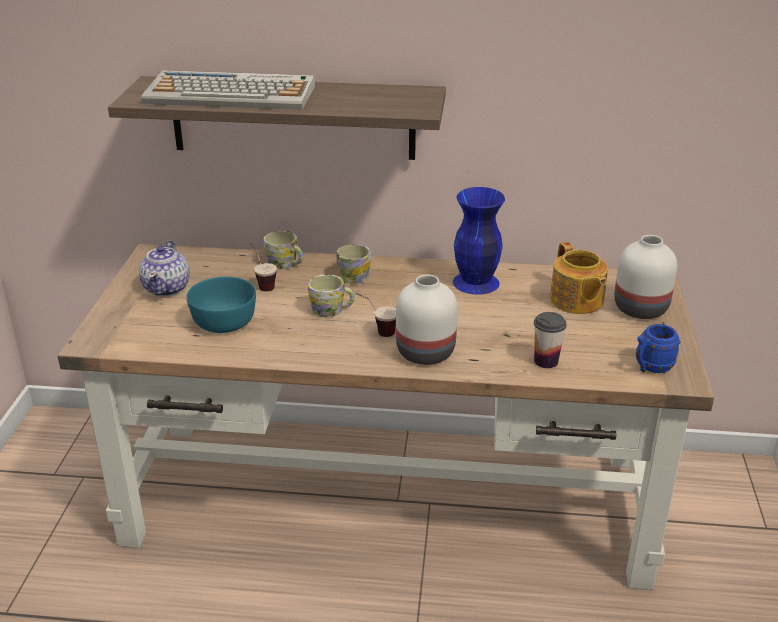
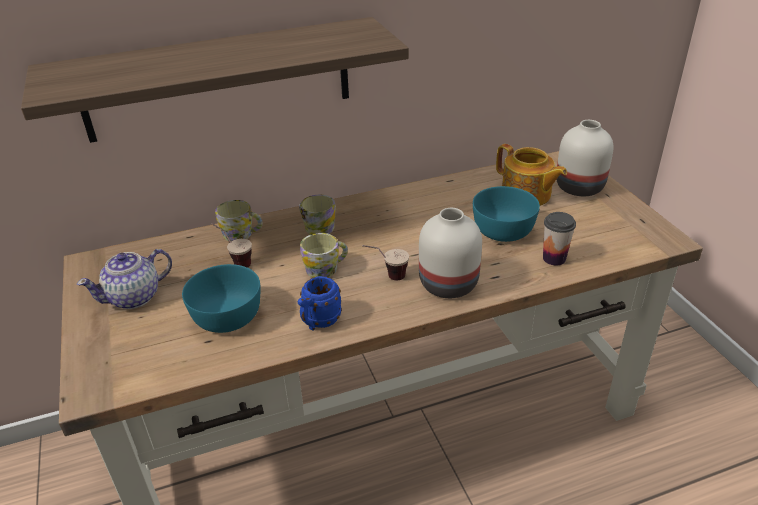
camera: 25 degrees left, 5 degrees up
(167, 288) = (135, 297): teapot -> teapot turned 75 degrees clockwise
(232, 94) = (163, 64): keyboard -> none
(475, 283) = (431, 202): blue vase -> none
(521, 325) = (503, 230): none -> turquoise bowl
(650, 368) = (636, 237): blue mug -> blue mug (319, 322)

